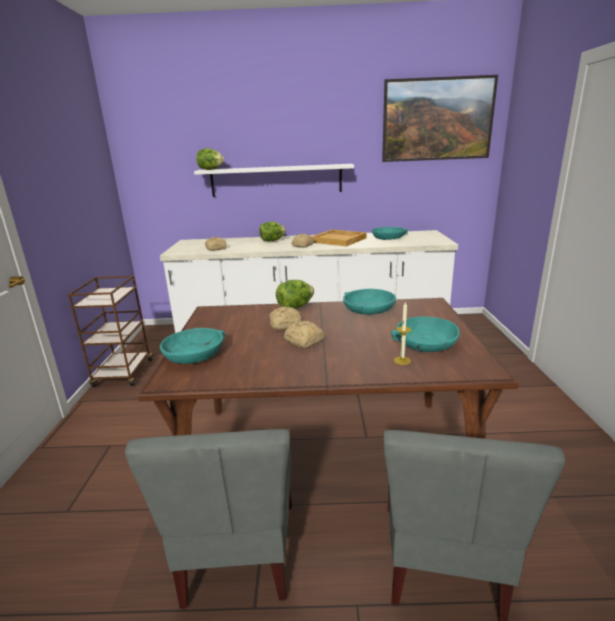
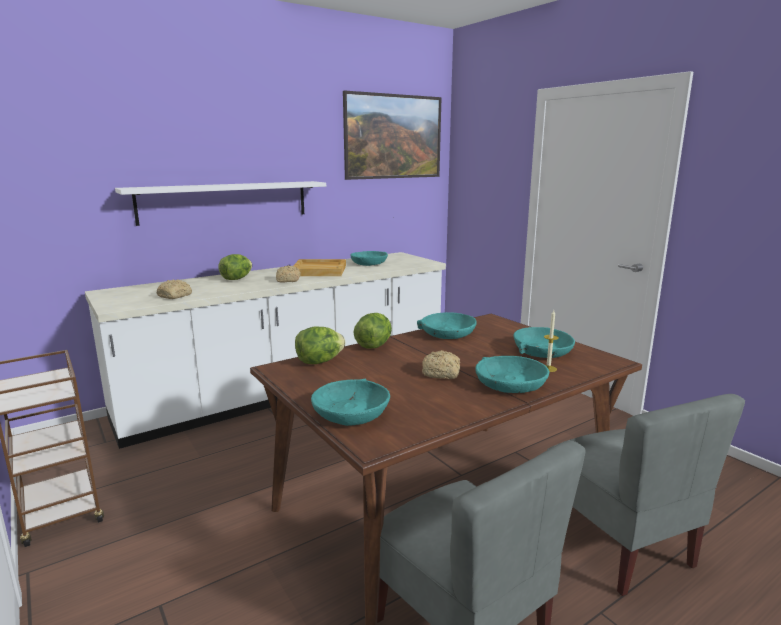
camera: 35 degrees left, 5 degrees down
(210, 169) = (142, 188): lettuce -> lettuce (319, 361)
(286, 325) = (396, 363): bread -> none
(341, 365) = (509, 384): none -> turquoise bowl

